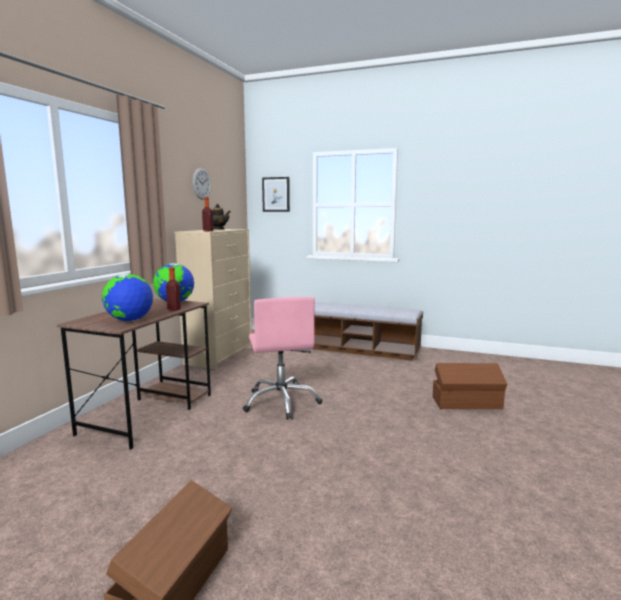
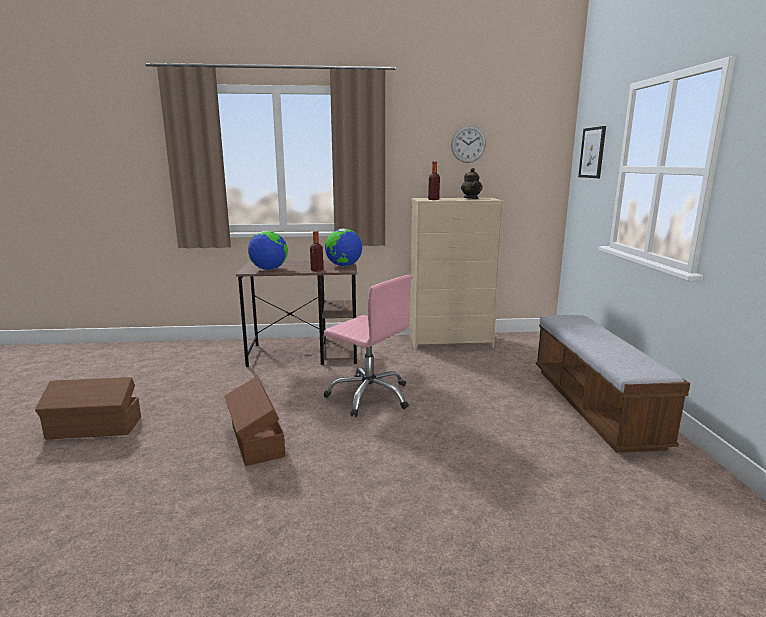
camera: 65 degrees right, 5 degrees up
(281, 402) = (369, 396): pink office chair -> pink office chair turned 105 degrees counterclockwise
(467, 403) = (493, 528): brown storage box -> brown storage box (256, 441)

